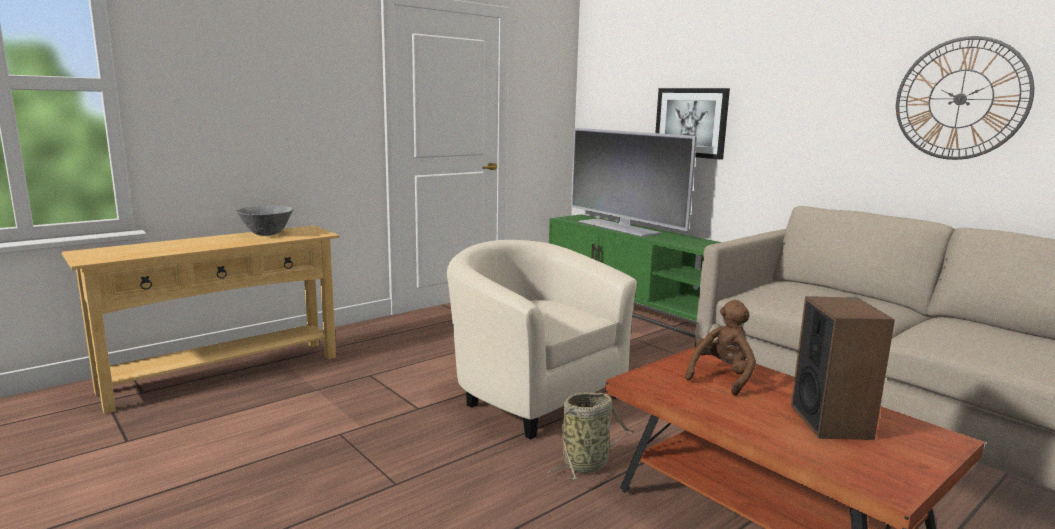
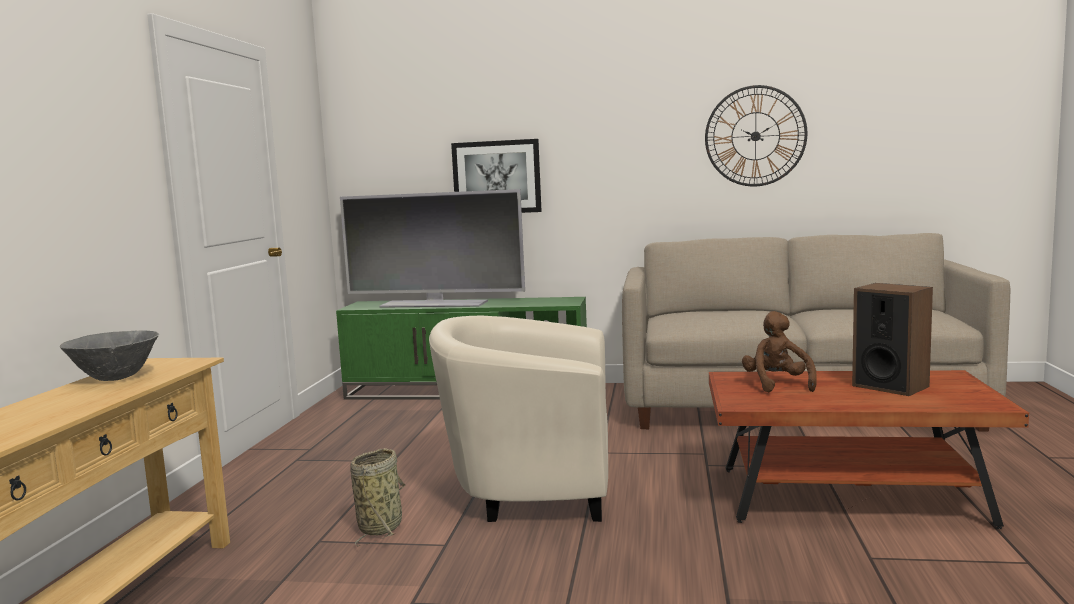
camera: 40 degrees left, 5 degrees down
(587, 463) = (679, 517): basket -> basket (381, 526)

